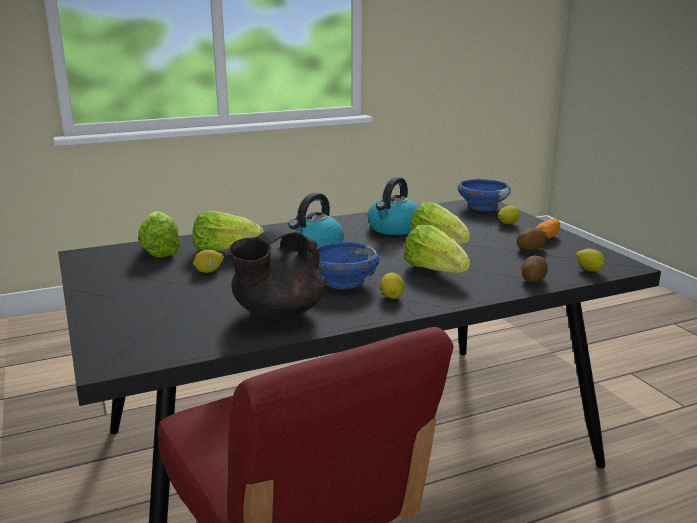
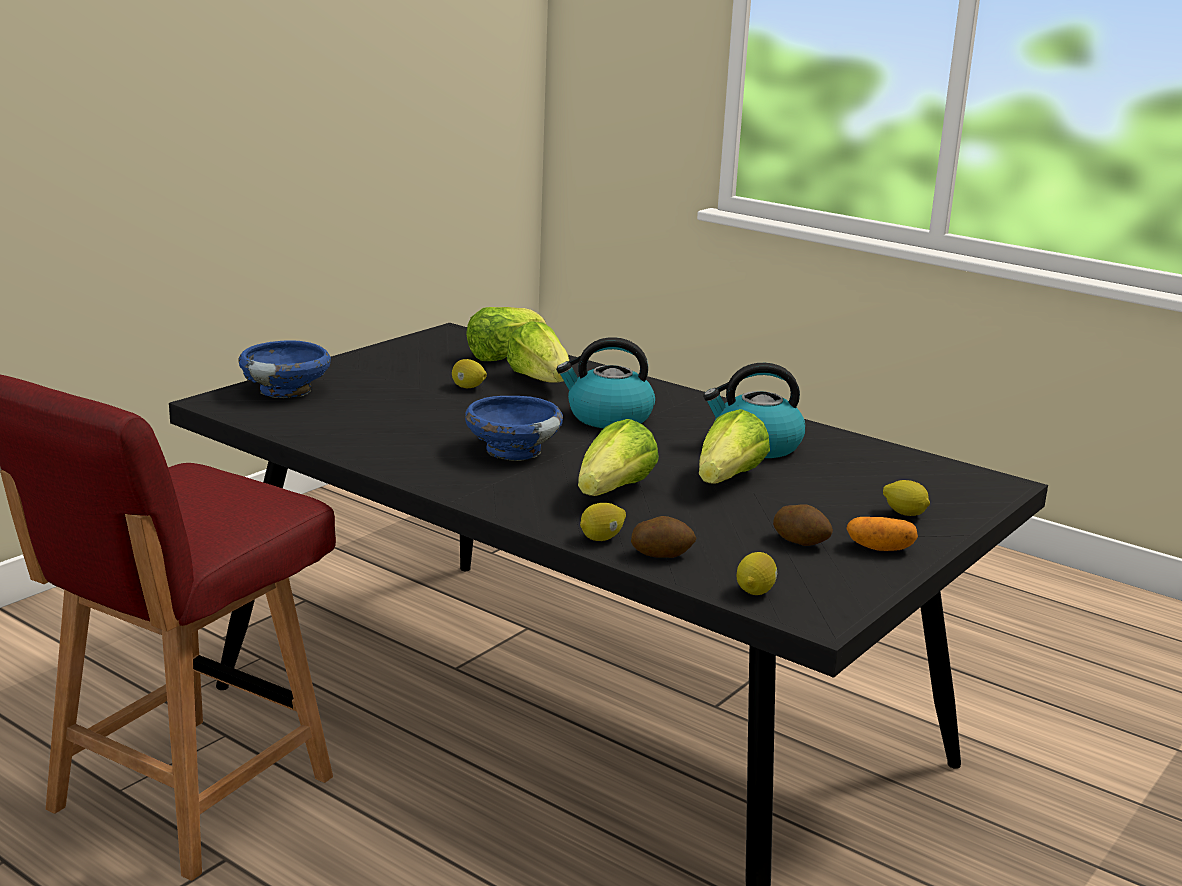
camera: 60 degrees right, 0 degrees up
(277, 314) = (385, 438): black teapot -> none
(392, 296) = (495, 481): lemon -> lemon (602, 538)
(482, 207) = (968, 487): blue bowl -> blue bowl (286, 390)

